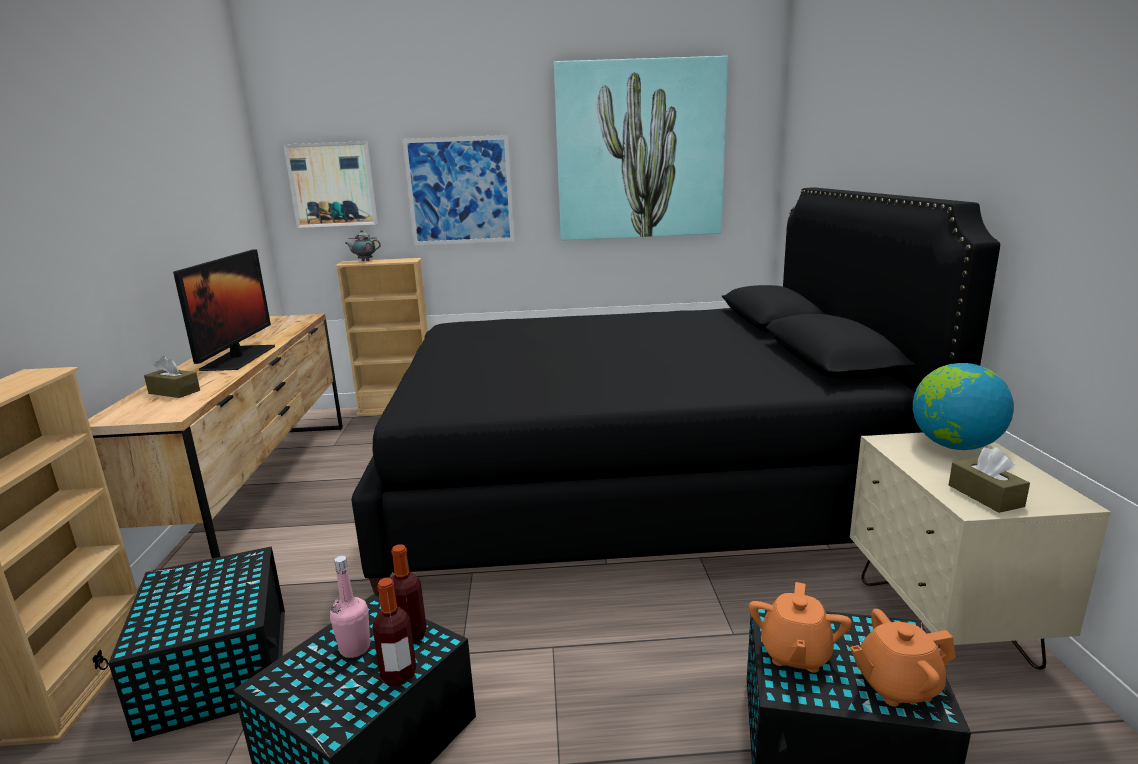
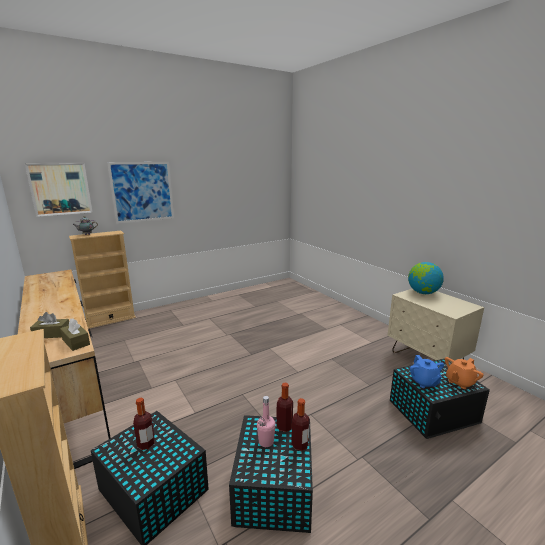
camera: 30 degrees left, 0 degrees up
(207, 588) = (146, 444): none -> bottle
(239, 358) = (60, 305): monitor -> none
(632, 485) = (276, 334): black bed -> none
(639, 151) = (233, 171): picture -> none
(795, 654) = (424, 382): orange teapot -> blue teapot
(985, 496) = (451, 309): brown tissue box -> brown tissue box (76, 342)

